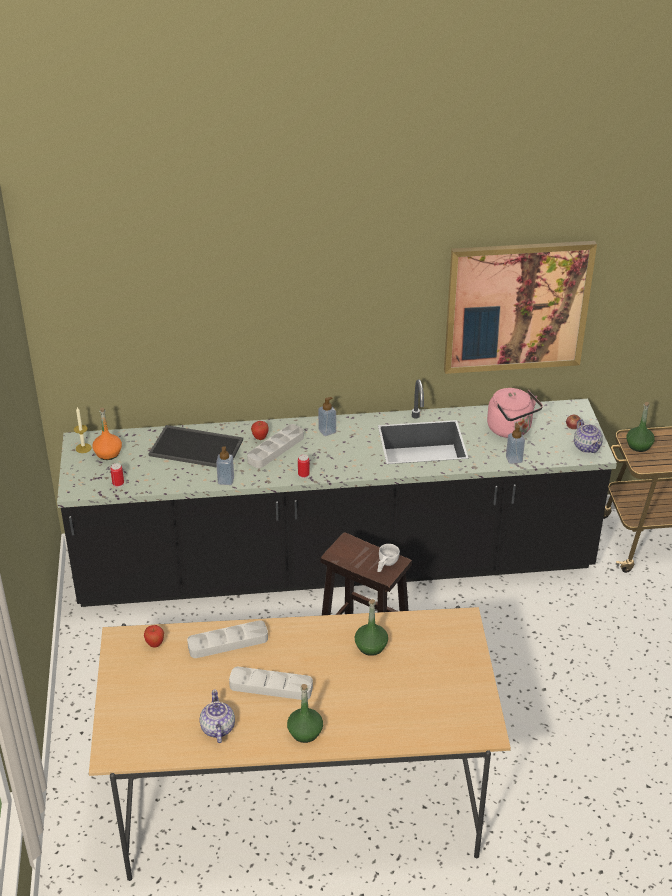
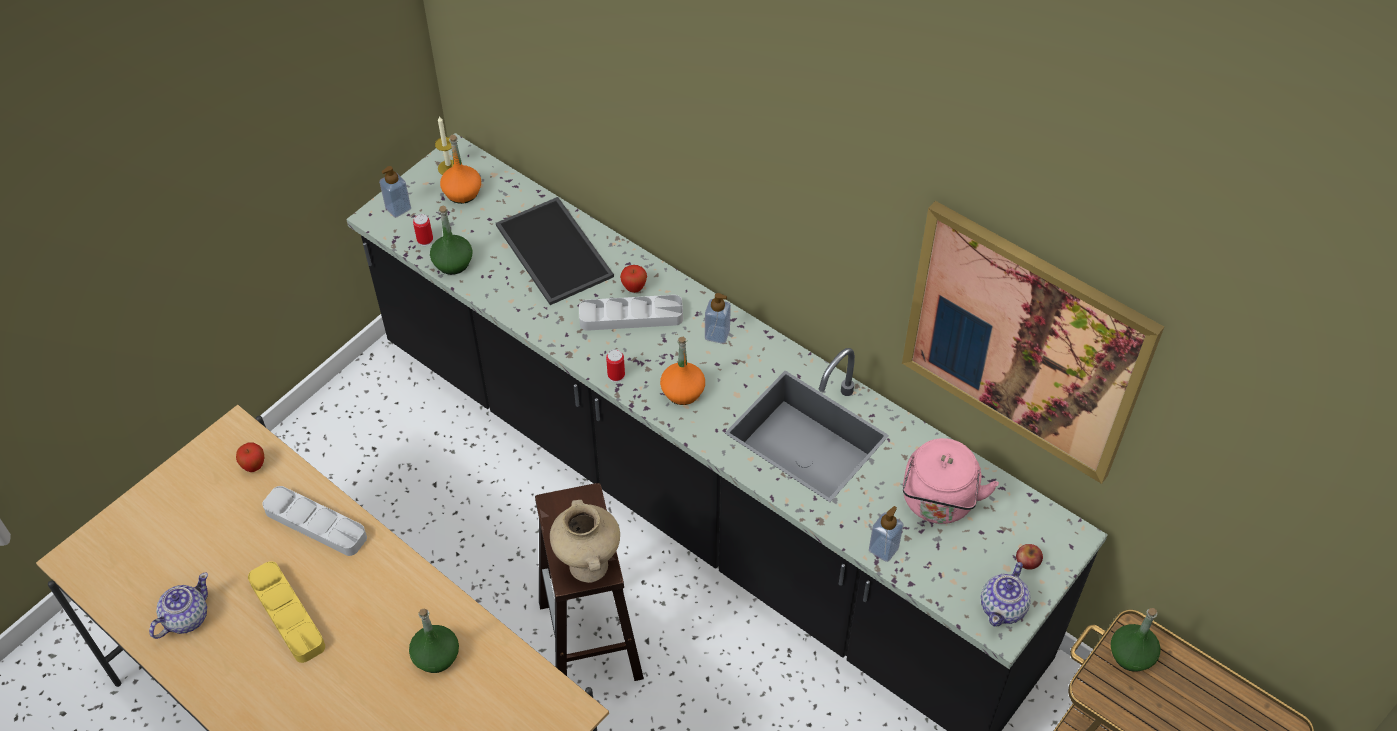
camera: 45 degrees right, 15 degrees up
(226, 480) = (529, 319): soap dispenser -> soap dispenser (398, 208)
(271, 687) = (287, 614): grey tray -> yellow tray
(305, 732) = (250, 699): green bottle -> green bottle (453, 263)
(344, 461) = (682, 391): none -> orange bottle
(386, 564) = (587, 565): white cup -> beige vase

